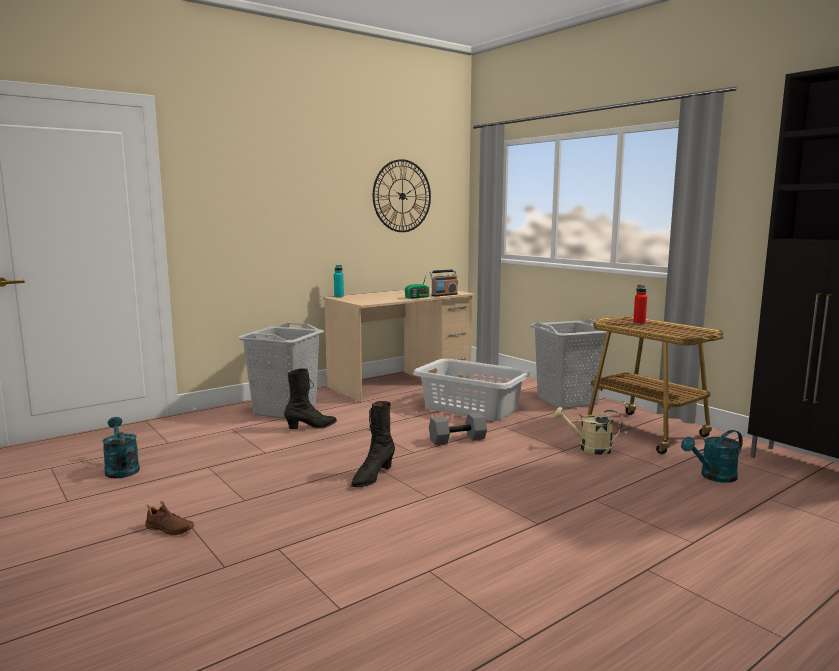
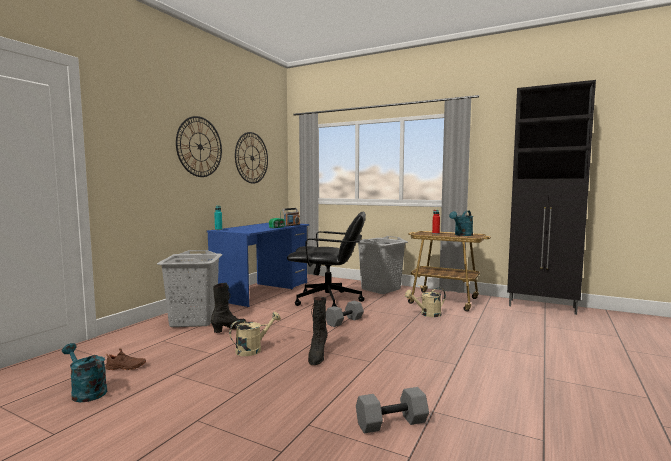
camera: 25 degrees left, 5 degrees down
(168, 530) = (194, 434): brown shoe -> brown shoe (125, 368)
(311, 455) = (253, 349): none -> beige watering can
(317, 187) = (200, 147): none -> wall clock
(363, 571) = (391, 424): none -> grey dumbbell
(401, 383) = (262, 291): beige desk -> blue desk
(471, 408) = (329, 301): grey laundry basket -> black office chair
(713, 477) = (506, 319): turquoise watering can -> turquoise watering can (462, 235)

